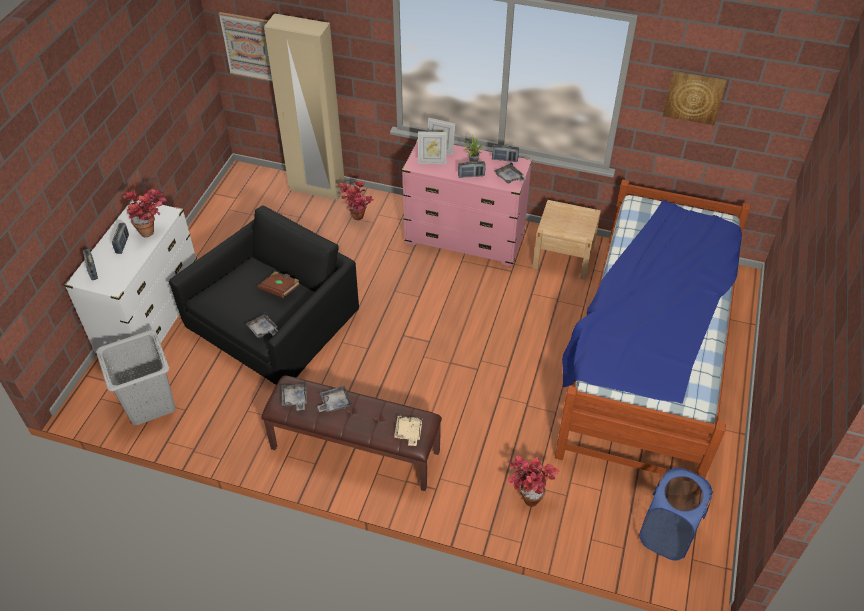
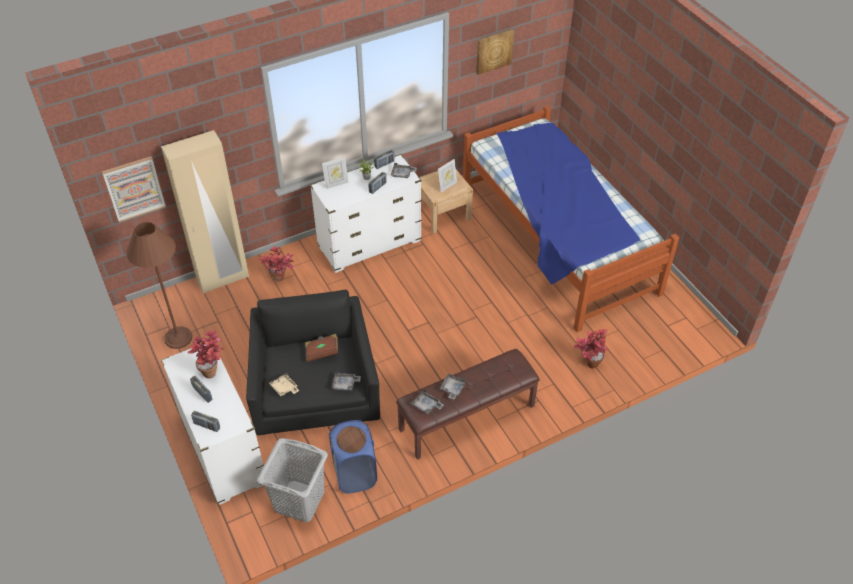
camera: 45 degrees left, 0 degrees up
(231, 211) = (178, 338): none -> brown floor lamp
(408, 432) = (515, 370): beige tray -> beige tray (284, 388)
(432, 162) = (341, 195): picture frame -> picture frame (447, 186)
(465, 239) = (370, 244): pink dresser -> white dresser
(667, 534) = (672, 326): blue laundry basket -> blue laundry basket (354, 474)

